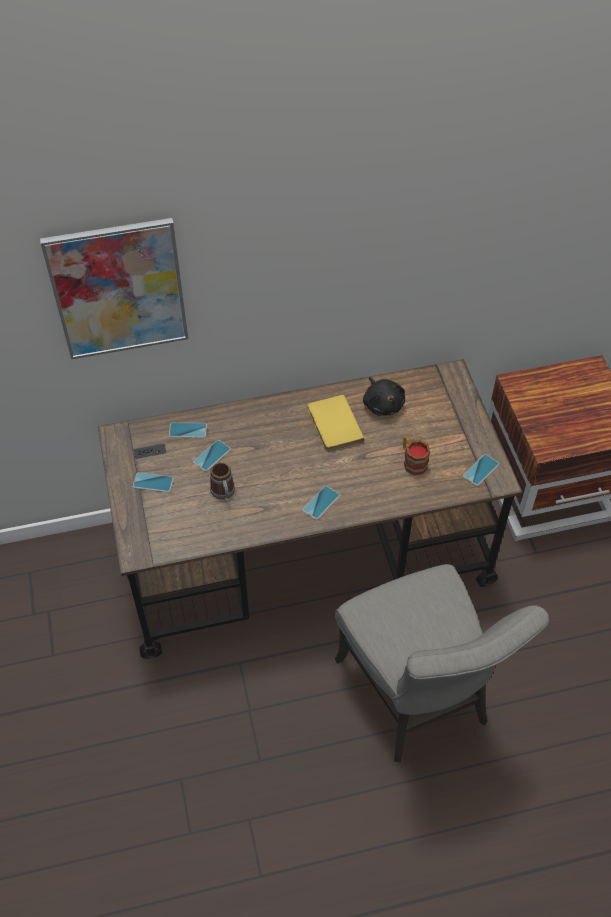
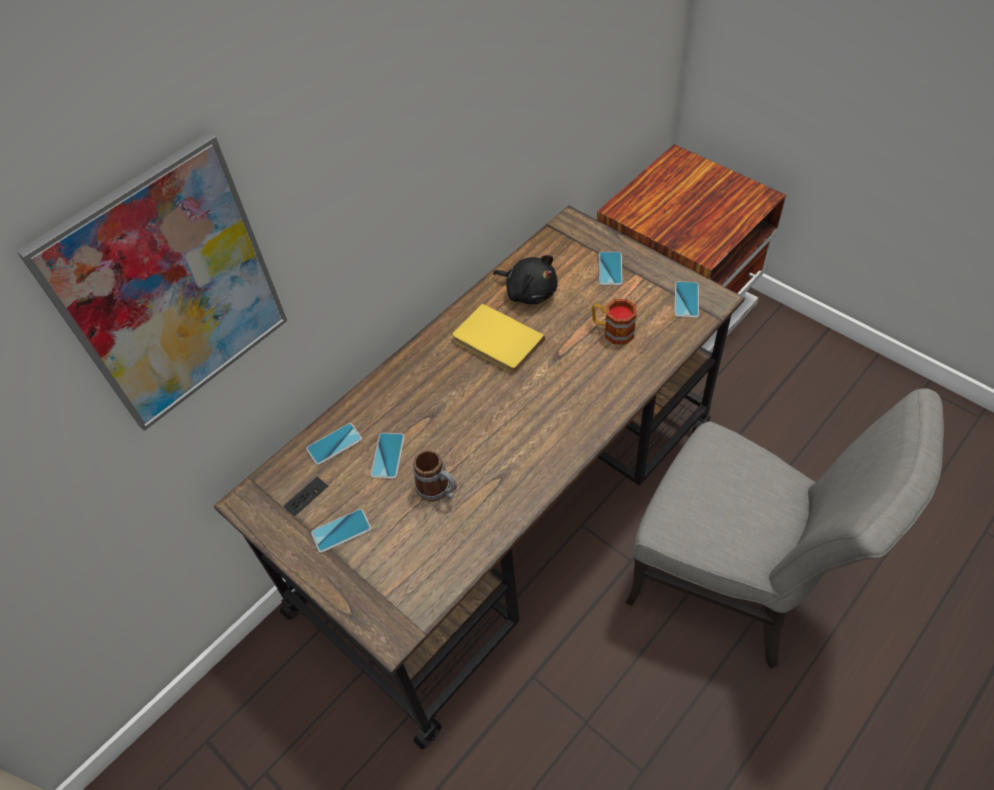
camera: 30 degrees left, 0 degrees up
(321, 503) = (557, 432): phone -> phone (610, 269)

